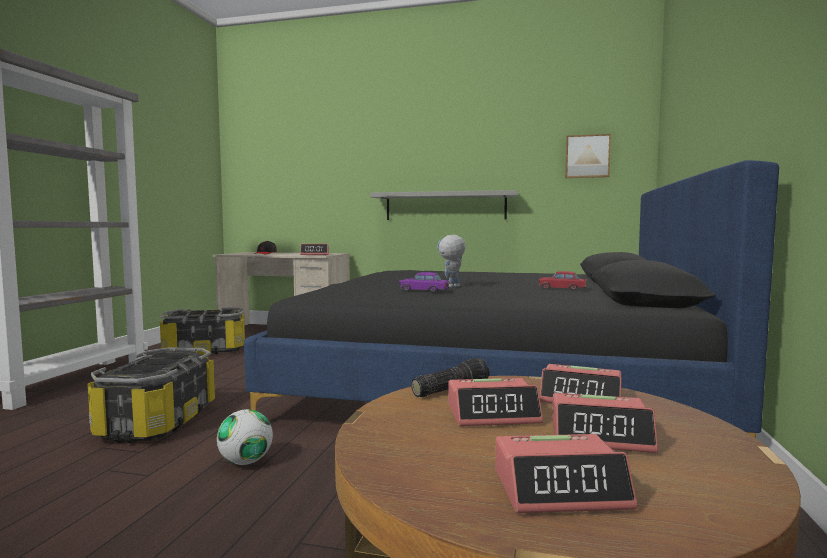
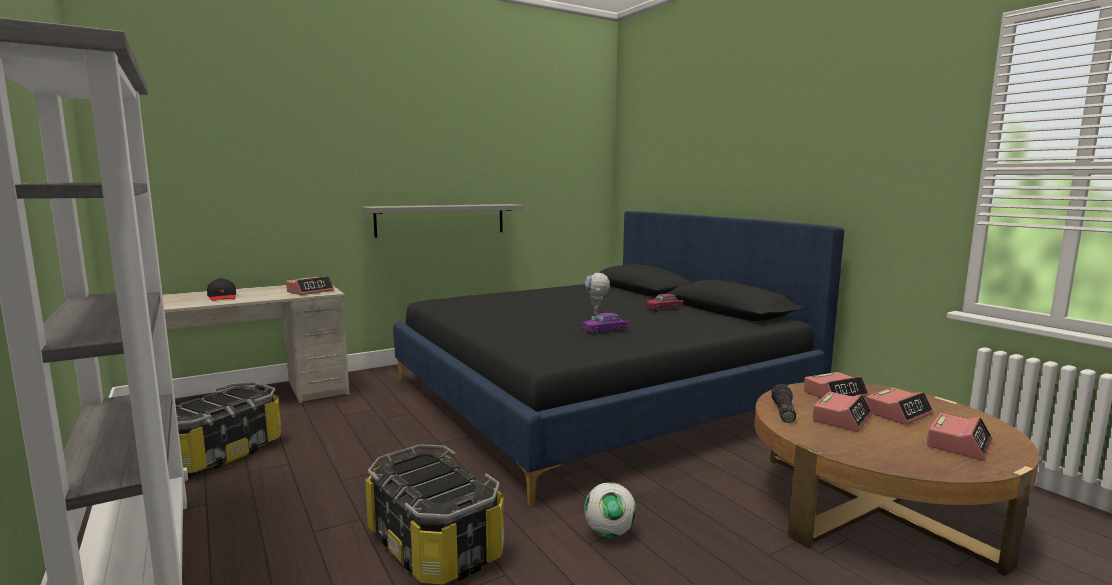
camera: 45 degrees left, 5 degrees up
(587, 156) = (566, 171): picture -> none

